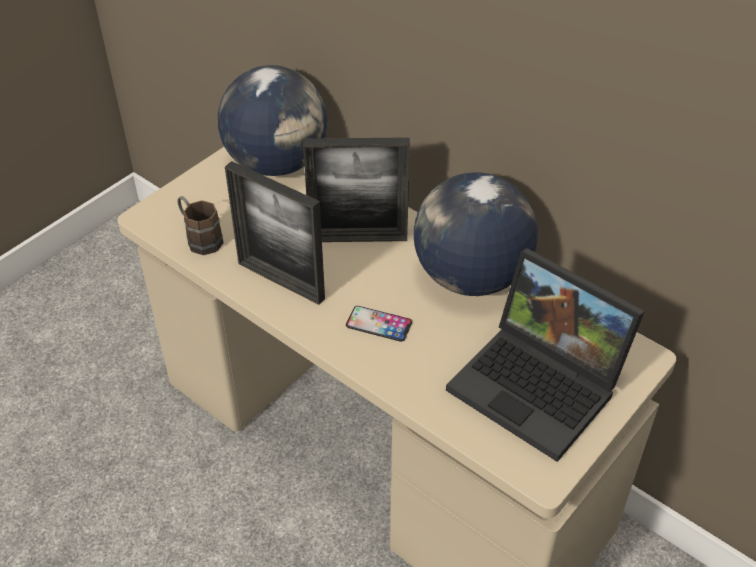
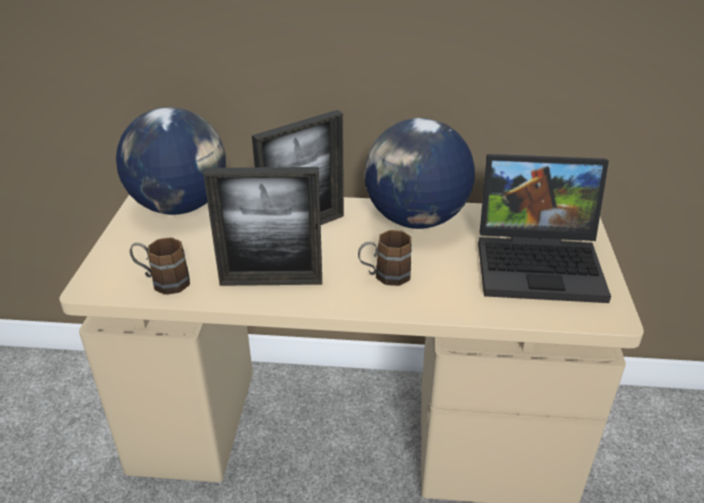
camera: 35 degrees left, 10 degrees down
(379, 324) = (384, 276): phone -> brown mug

